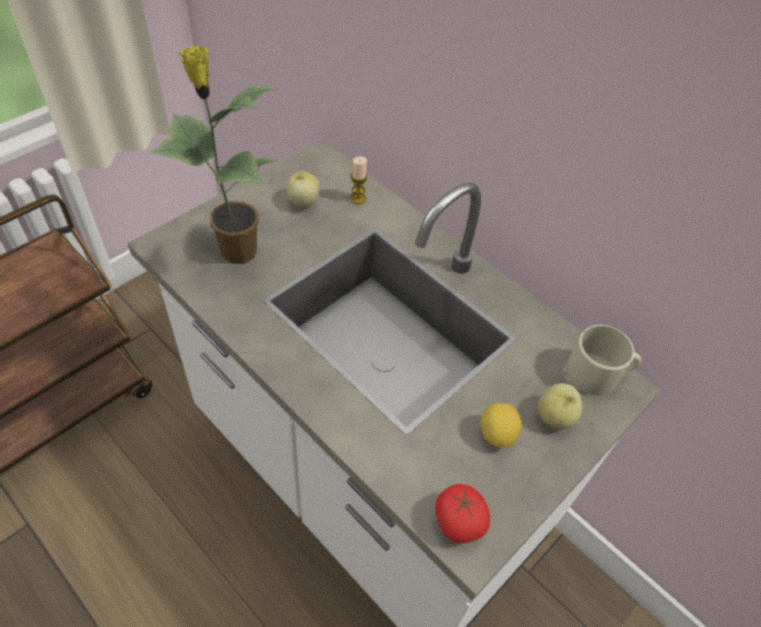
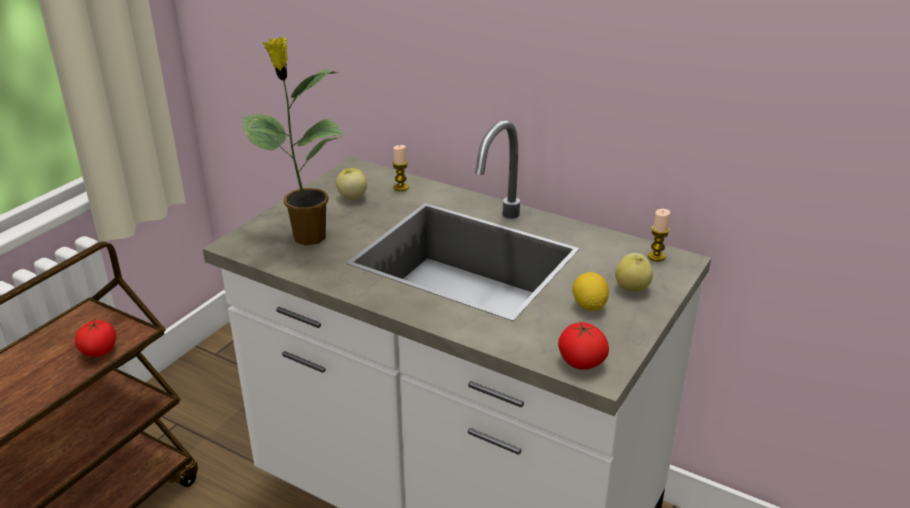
camera: 10 degrees left, 20 degrees down
(44, 299) = (99, 351): none -> tomato
(598, 373) = (656, 256): beige mug -> candle

